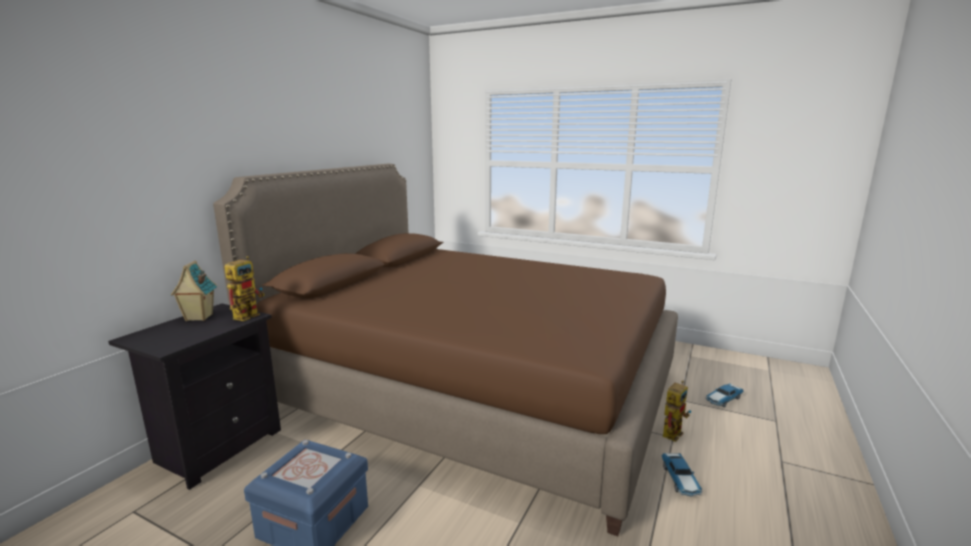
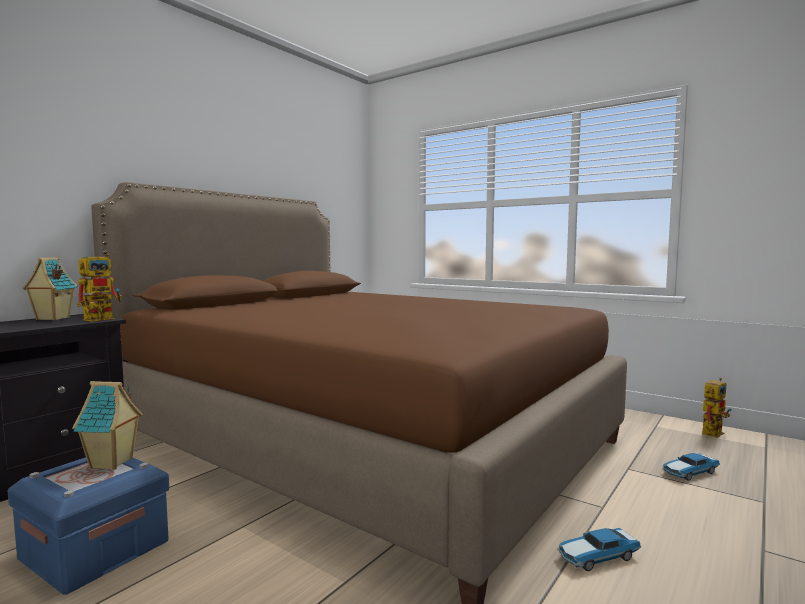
camera: 10 degrees right, 10 degrees down
(319, 455) = (112, 463): none -> toy house
(672, 431) = (604, 501): toy robot -> toy robot (712, 432)
(680, 480) = (596, 556): toy car -> toy car turned 60 degrees clockwise

